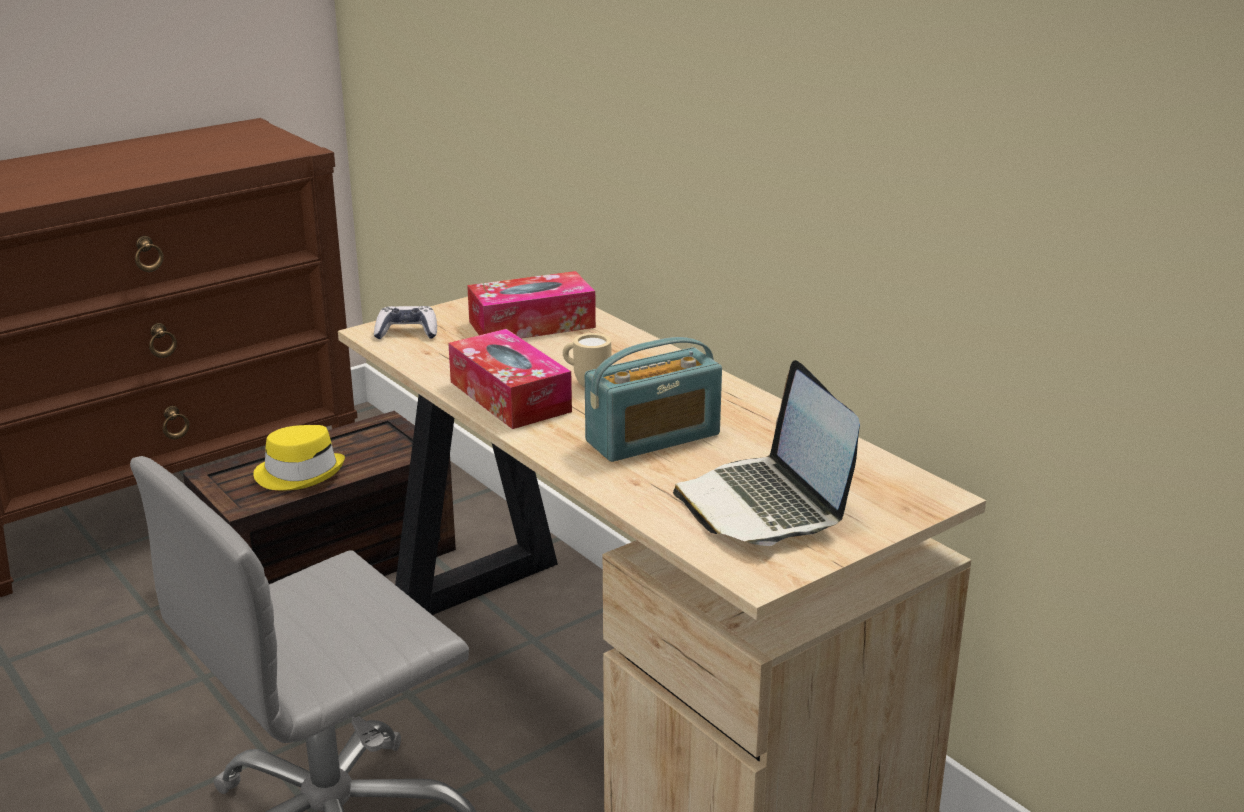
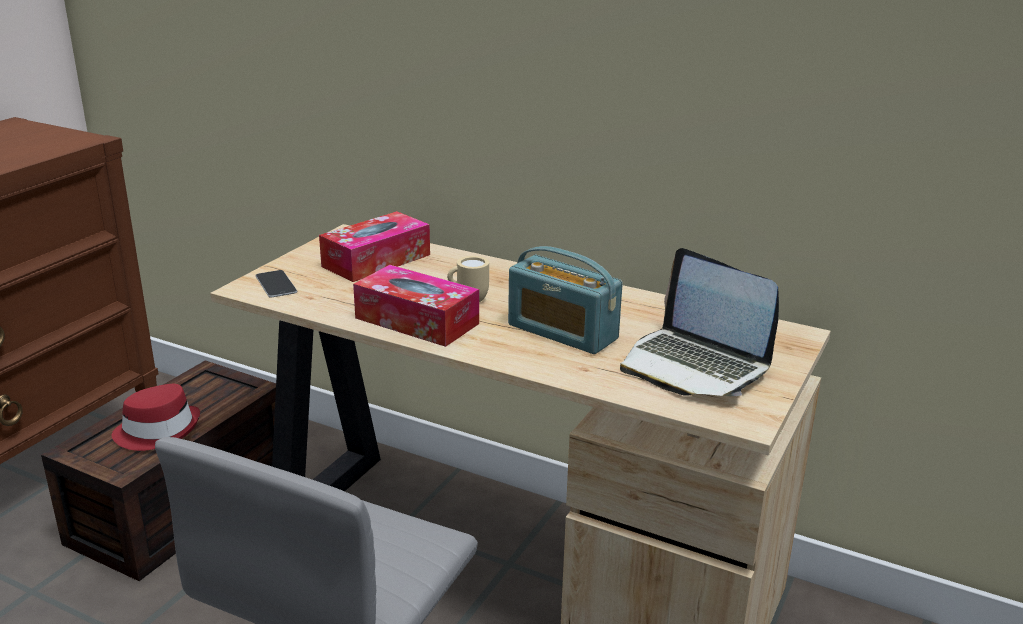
camera: 25 degrees left, 0 degrees up
(300, 473) = (158, 430): yellow hat -> red hat
(407, 332) = (276, 284): game controller -> phone
(653, 438) = (562, 332): radio -> radio turned 90 degrees clockwise

